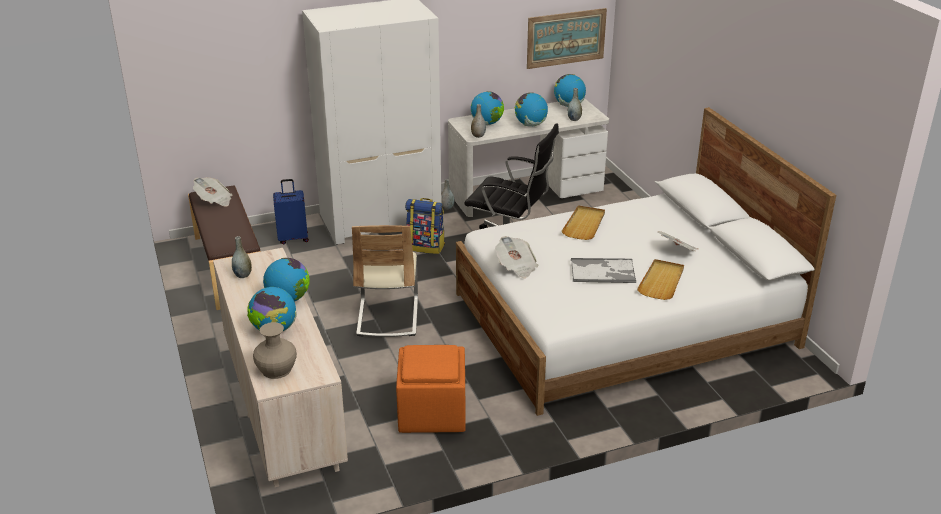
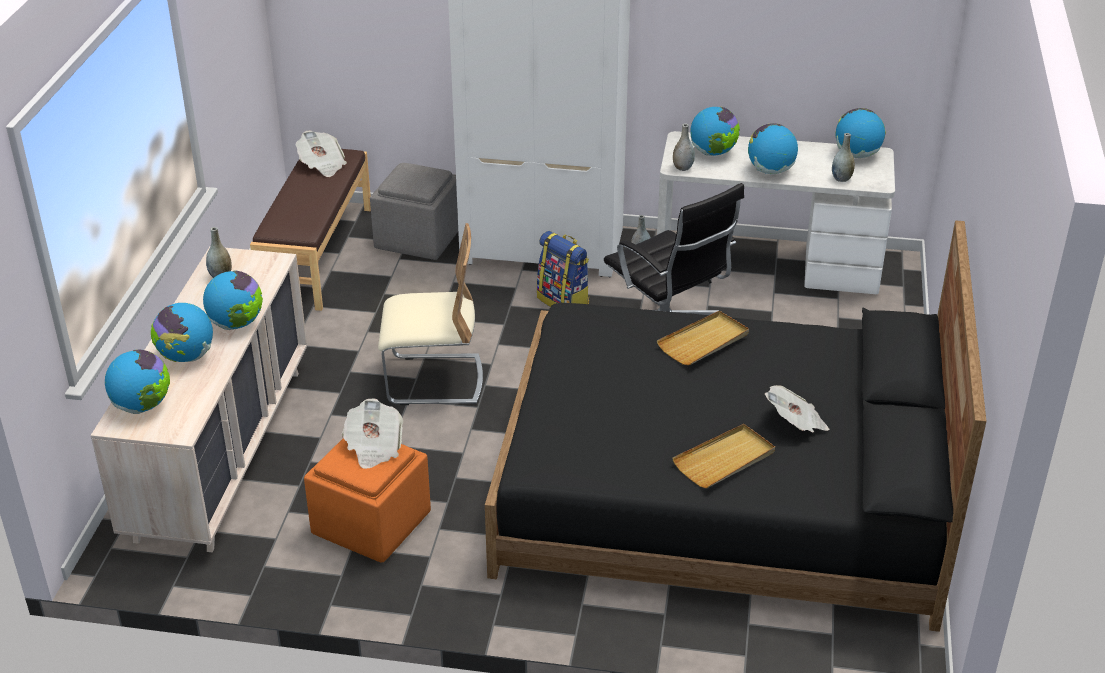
camera: 30 degrees right, 5 degrees up
(276, 369) = (142, 406): beige vase -> globe
(293, 238) = (419, 239): blue suitcase -> grey ottoman
(387, 316) = (434, 380): beige chair -> beige chair turned 120 degrees counterclockwise
(516, 267) = (558, 372): newspaper -> newspaper (373, 447)
(566, 38) = (871, 54): picture -> none
(603, 271) = (661, 417): tray -> none
(624, 320) = (722, 494): white bed -> black bed

